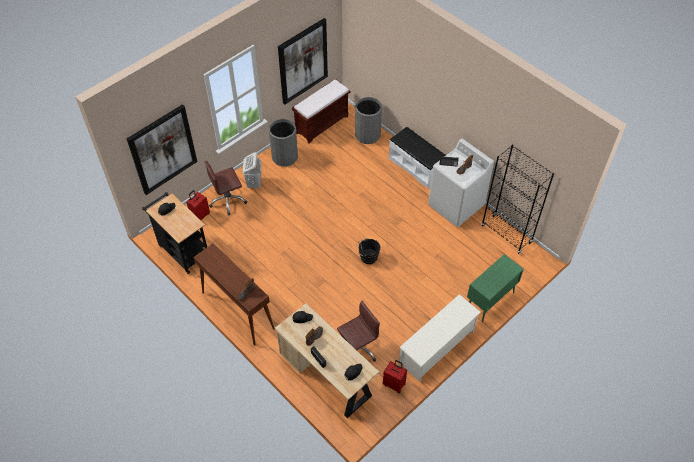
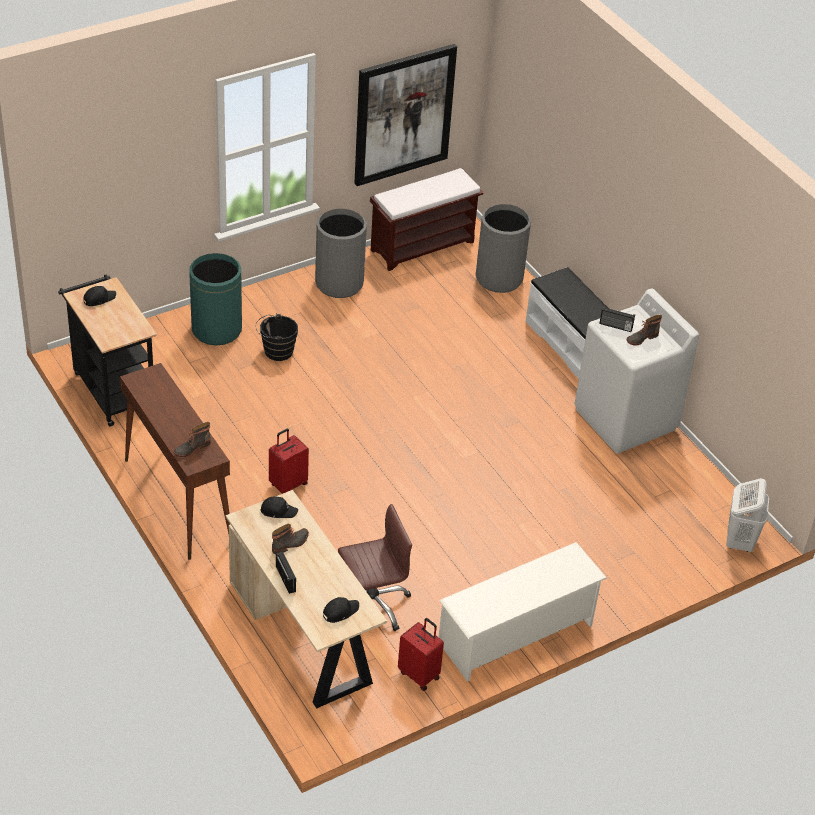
camera: 10 degrees right, 10 degrees down
(162, 149) = (118, 197): picture -> none
(200, 215) = (160, 342): red suitcase -> red suitcase (288, 484)
(228, 200) = (216, 329): brown office chair -> green trash can
(254, 183) = (271, 312): white laundry basket -> white laundry basket (739, 541)
(367, 257) = (436, 467): black bucket -> black bucket (276, 351)
(489, 301) = (639, 582): green cabinet -> none
(506, 234) = (705, 483): black bookcase -> none

